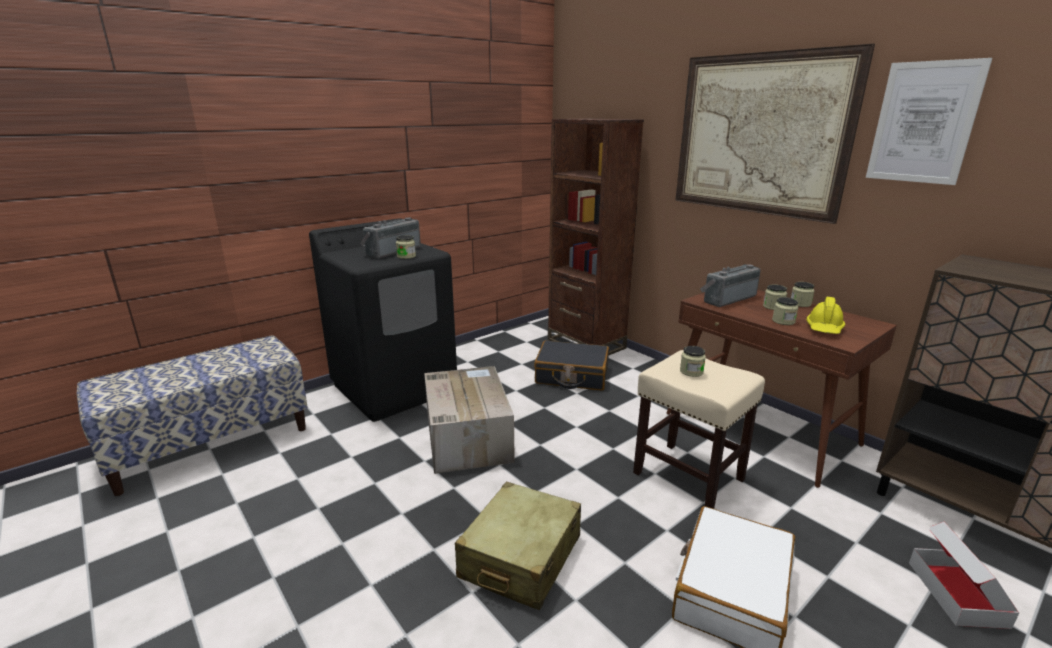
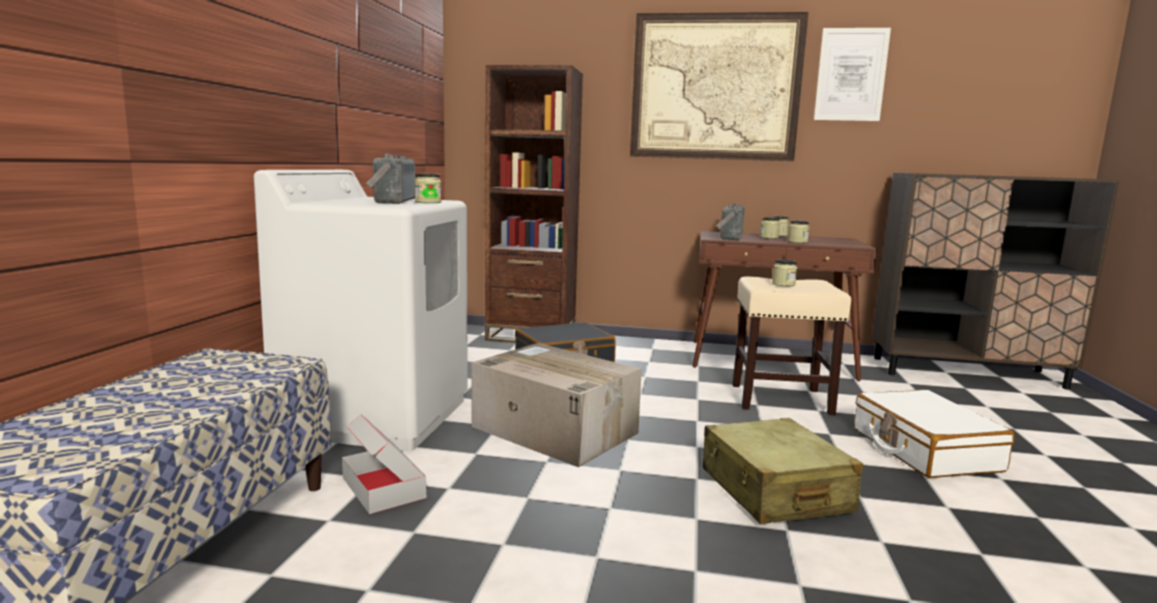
camera: 40 degrees left, 10 degrees down
(395, 388) = (377, 416): black washing machine -> white washing machine
(824, 328) = (828, 242): yellow hard hat -> none
(957, 594) = (1002, 407): cardboard box -> cardboard box (383, 488)

